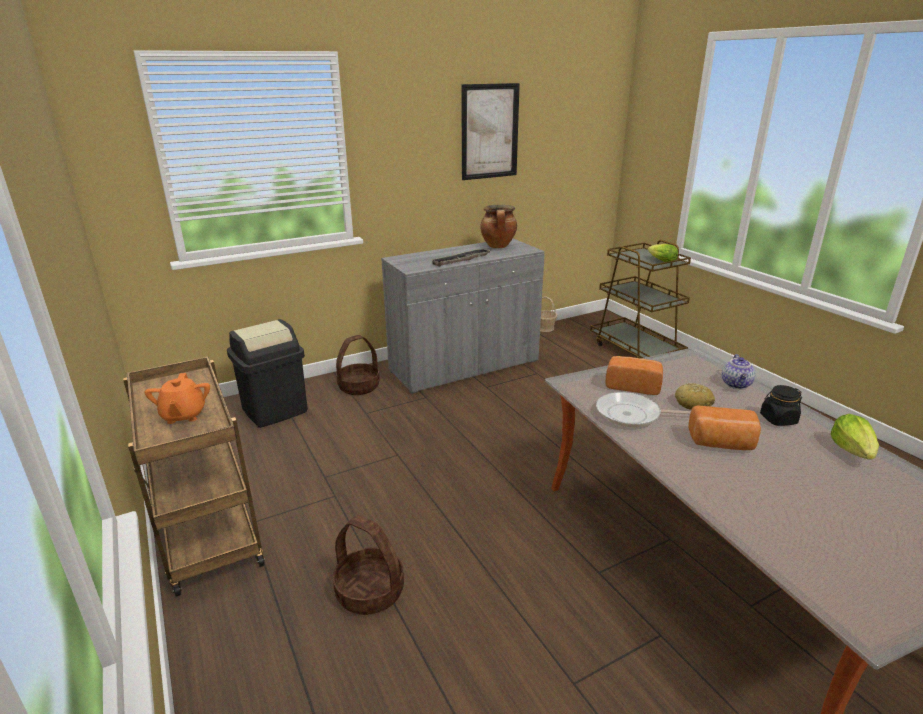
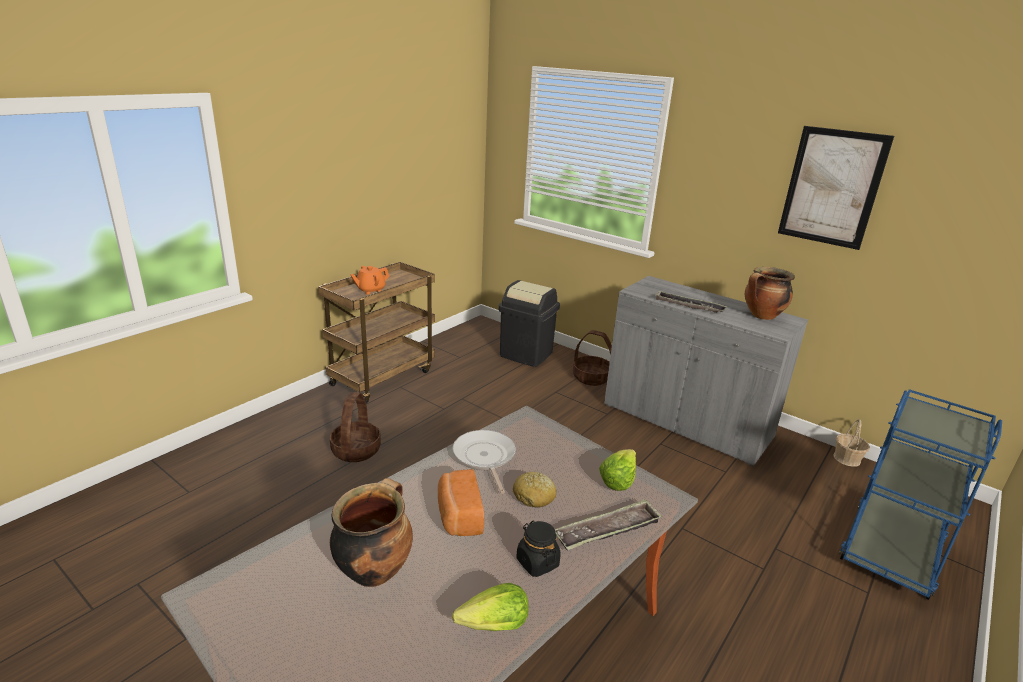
camera: 65 degrees right, 0 degrees up
(632, 385) = (547, 454): bread -> none
(635, 350) = (891, 549): brown cart -> blue cart
(661, 261) = (949, 441): lettuce -> lettuce (617, 479)
(736, 384) = (608, 530): teapot -> tray
(802, 500) = (374, 569): none -> cooking pot

